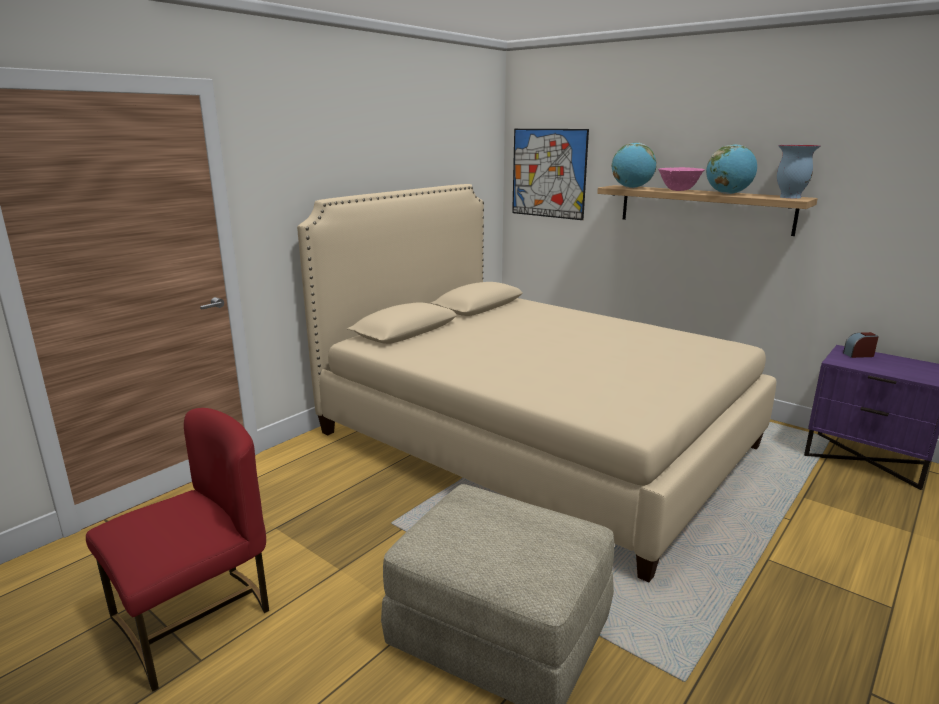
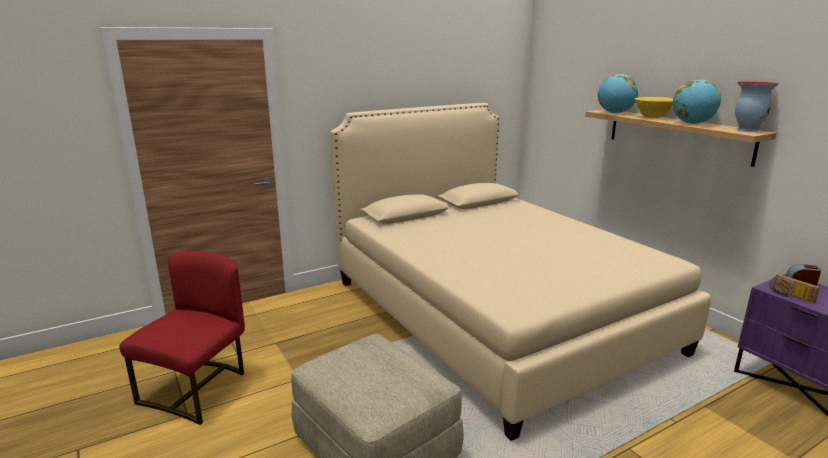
camera: 20 degrees right, 0 degrees up
(195, 619) = (197, 389): red chair -> red chair turned 45 degrees counterclockwise
(548, 173) = (558, 96): picture -> none
(679, 190) = (652, 118): pink bowl -> yellow bowl
(860, 366) = (790, 296): none -> radio

